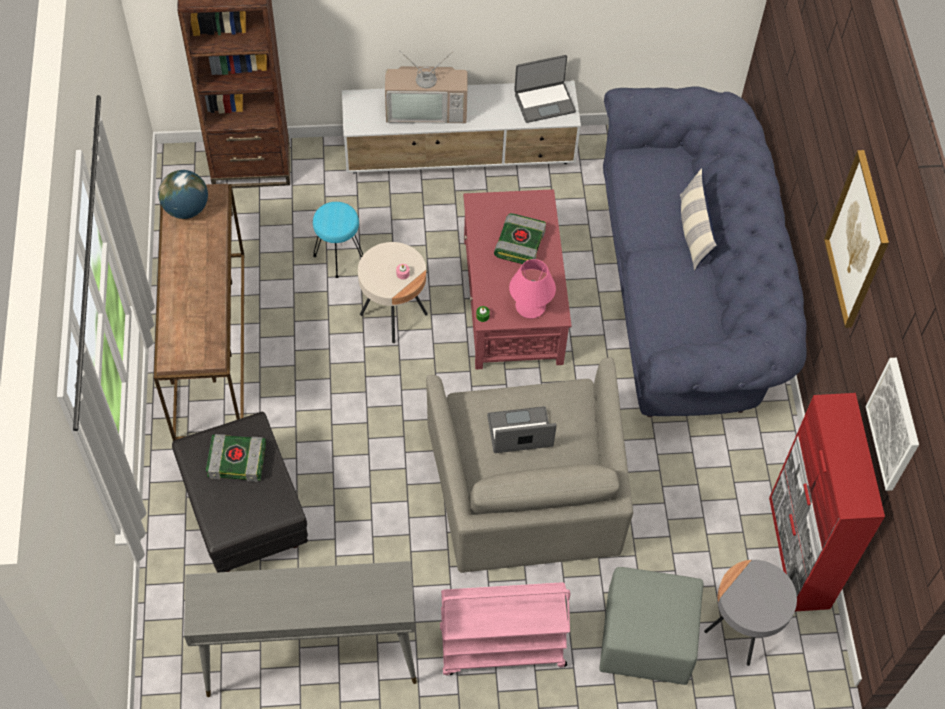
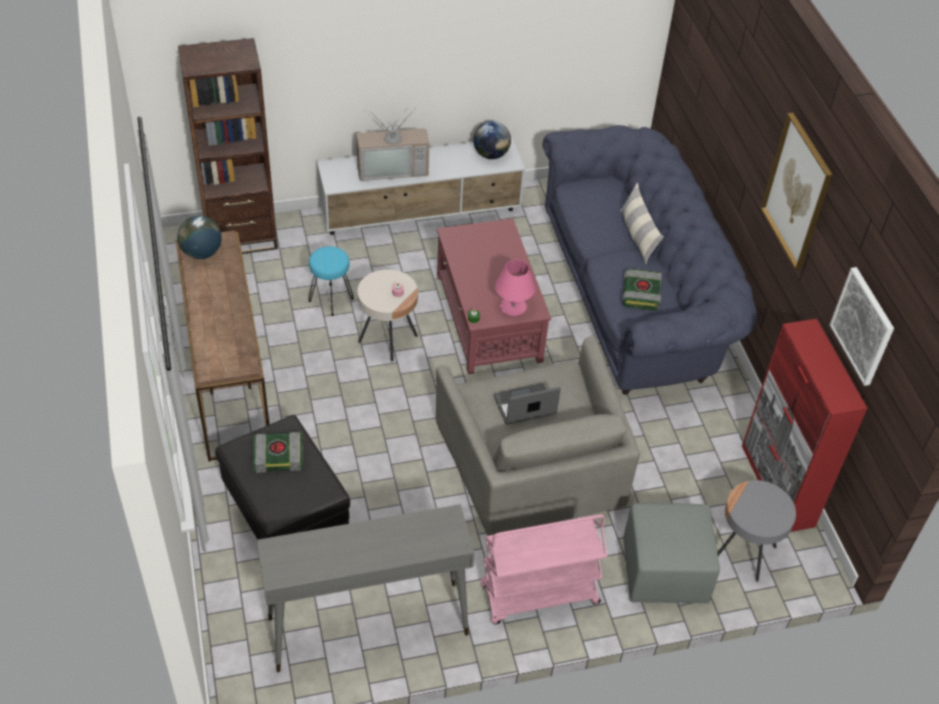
camera: 10 degrees left, 10 degrees down
(519, 243) = (492, 260): book -> book (640, 293)
(544, 102) = (491, 154): laptop -> globe

